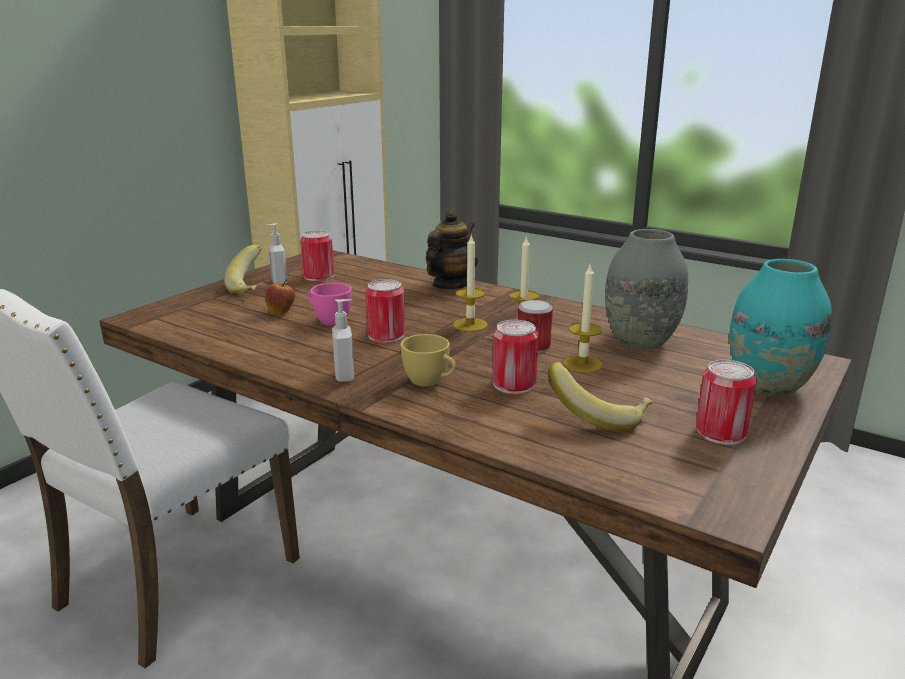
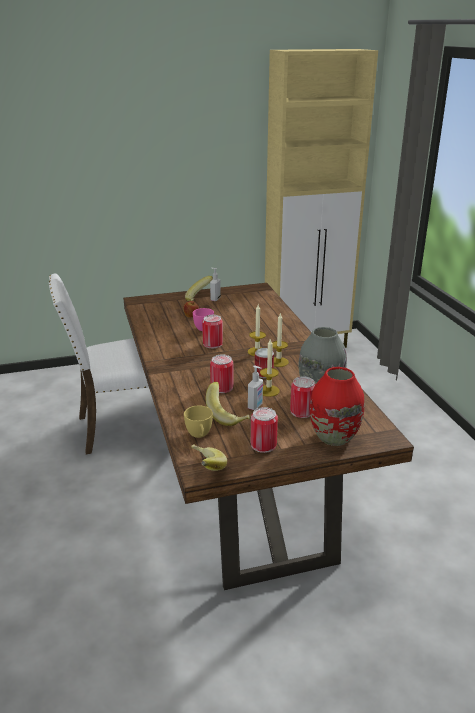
camera: 40 degrees right, 5 degrees up
(318, 276) = (237, 301): can -> can (302, 411)
(345, 376) = (166, 357): soap dispenser -> soap dispenser (255, 406)
(430, 382) = (192, 373): yellow cup -> yellow cup (199, 435)
(450, 285) = (289, 326): teapot -> none
(726, 506) = (204, 468): none -> banana
(768, 385) = (333, 437): turquoise vase -> red vase

